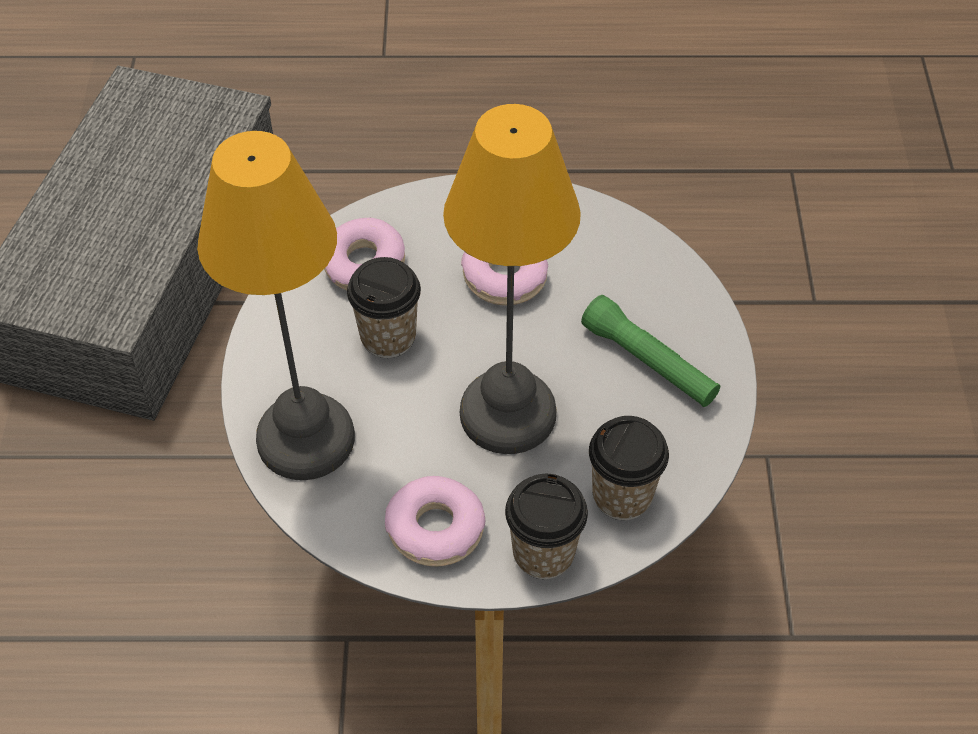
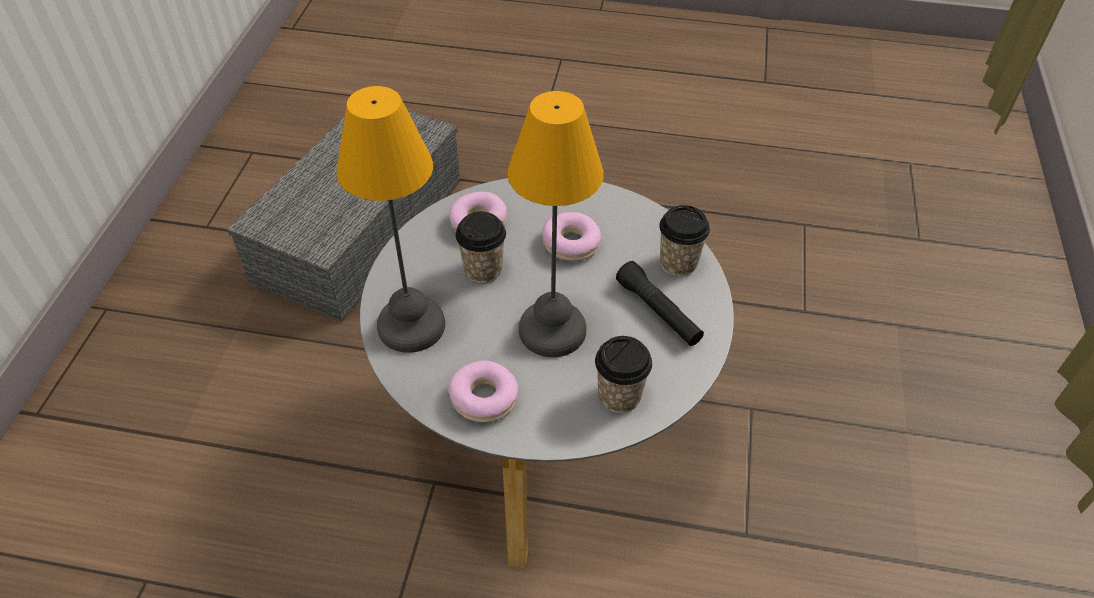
camera: 10 degrees right, 5 degrees down
(543, 553) = (555, 425): cup -> cup (678, 263)
(649, 363) = (658, 312): green flashlight -> black flashlight

